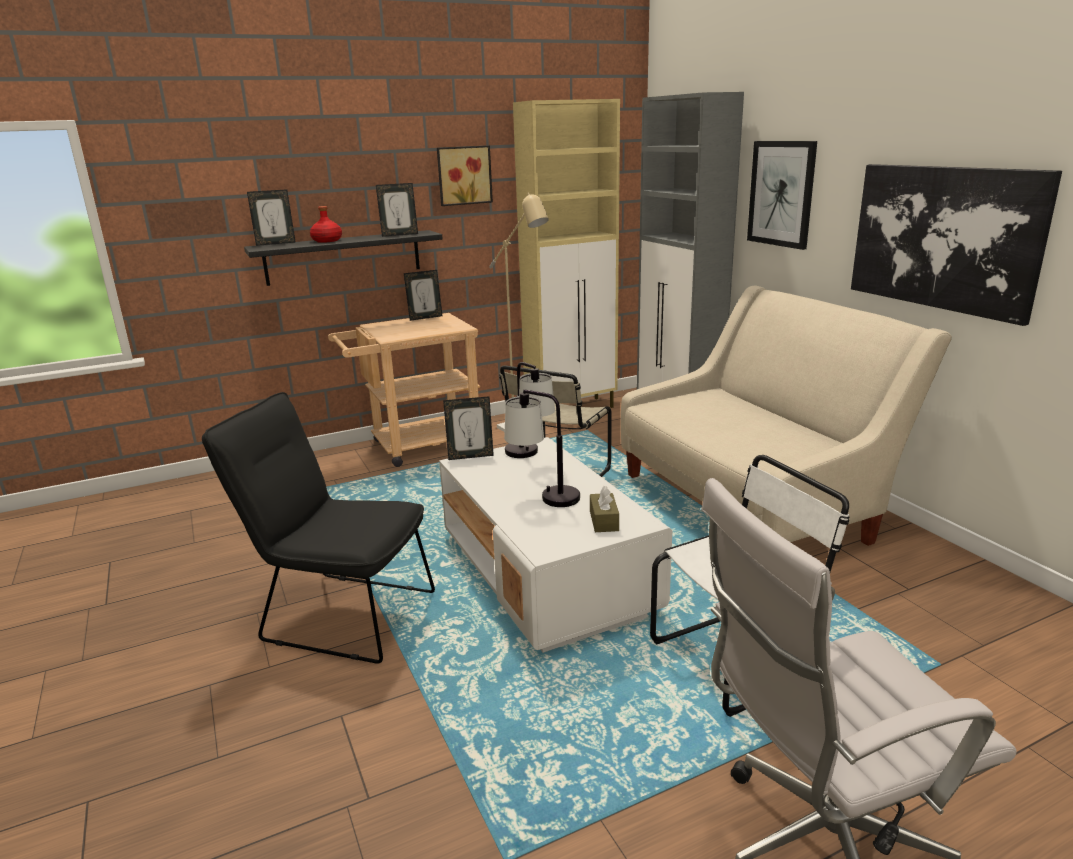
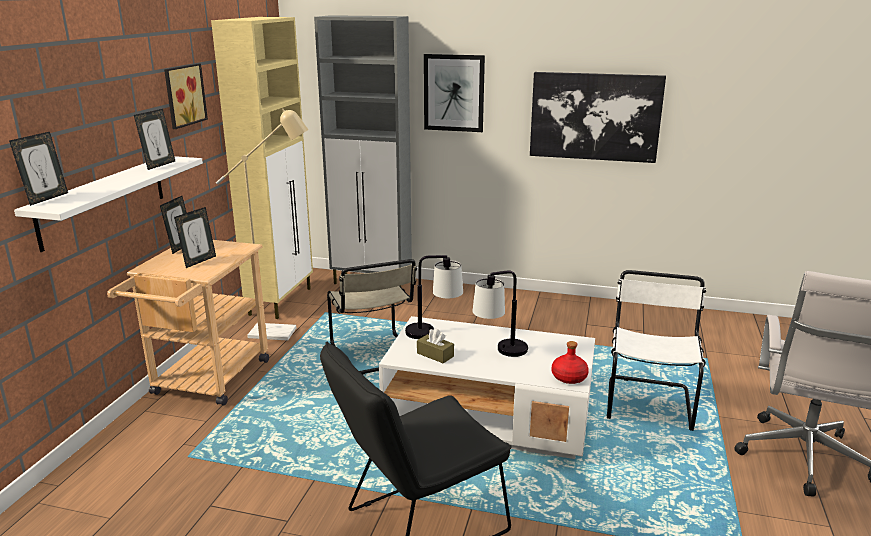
camera: 50 degrees left, 0 degrees up
(327, 241) = (103, 184): red bottle -> red bottle (569, 377)
(343, 257) = (104, 200): black shelf -> white shelf
(470, 456) = (394, 350): picture frame -> picture frame (199, 261)
(604, 520) = (561, 350): brown tissue box -> brown tissue box (435, 355)
(752, 502) = (509, 318): beige sofa -> none

